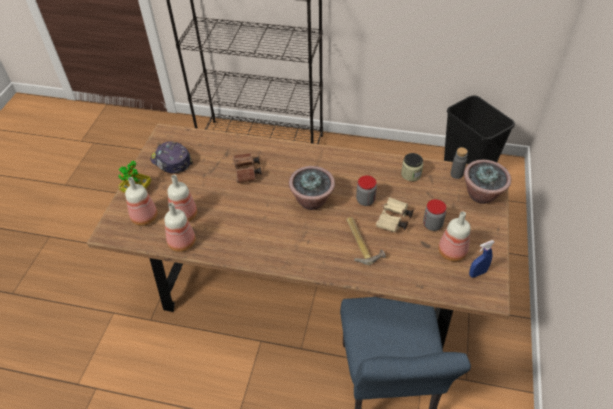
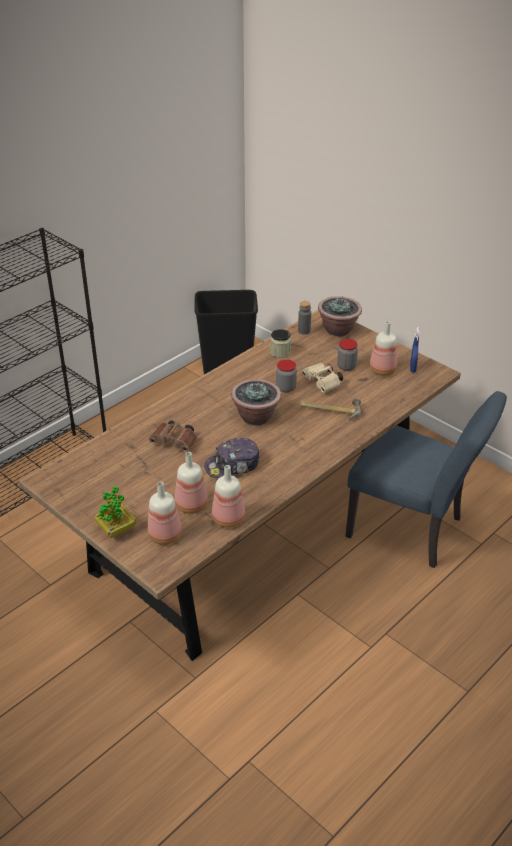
camera: 60 degrees left, 10 degrees down
(171, 162) = (99, 489): cap -> cap (232, 465)

